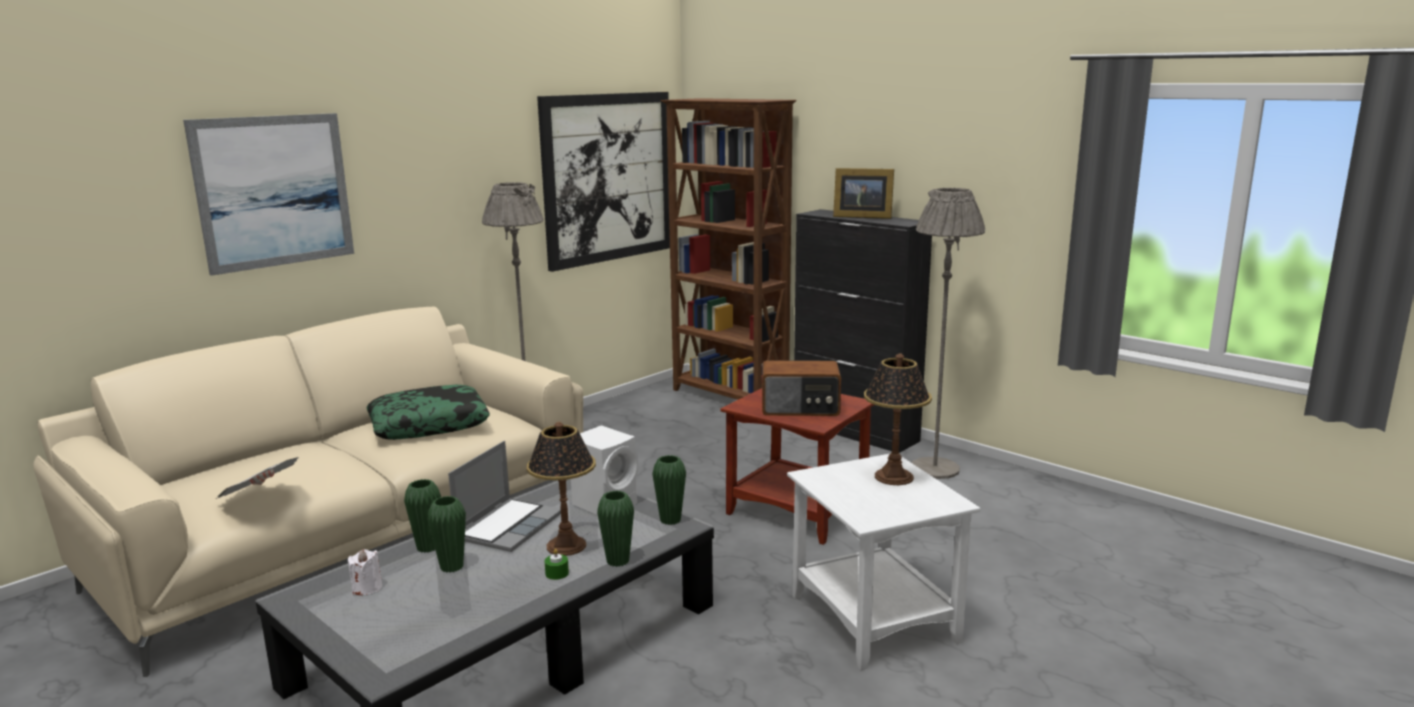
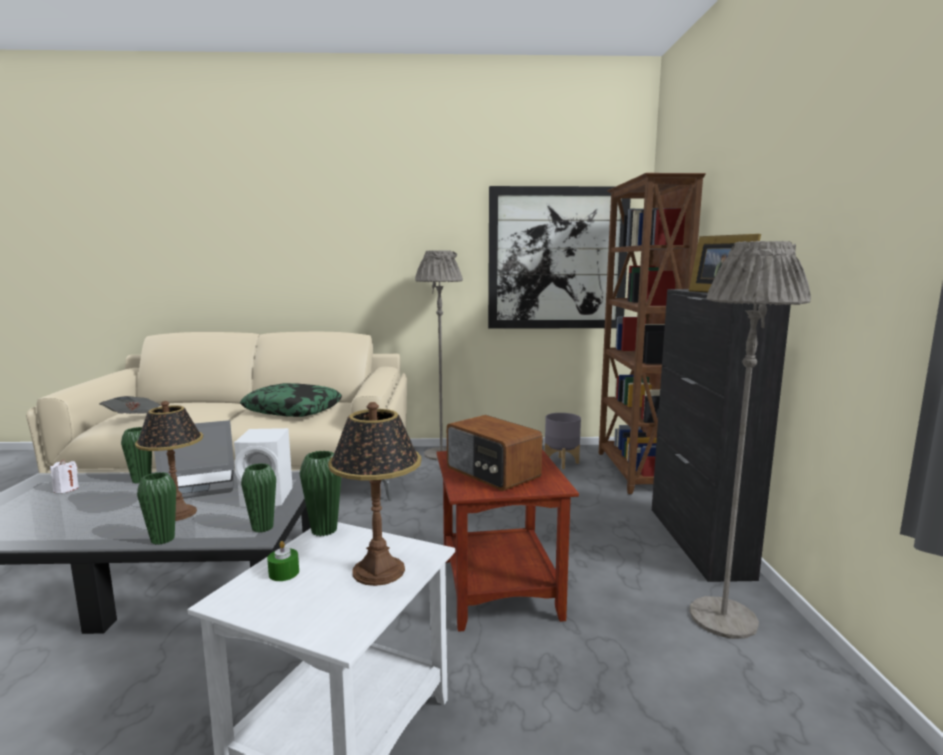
camera: 45 degrees right, 5 degrees down
(274, 191) = (274, 242): picture -> none
(452, 567) = (114, 496): green vase -> green vase (324, 530)
(557, 573) = (124, 528): green candle -> green candle (284, 573)
(659, 408) = (562, 463): none -> grey planter

